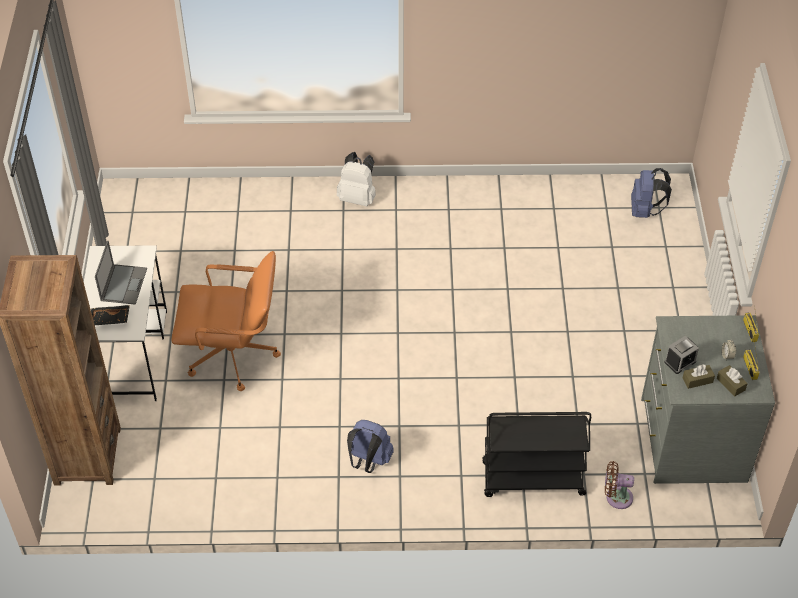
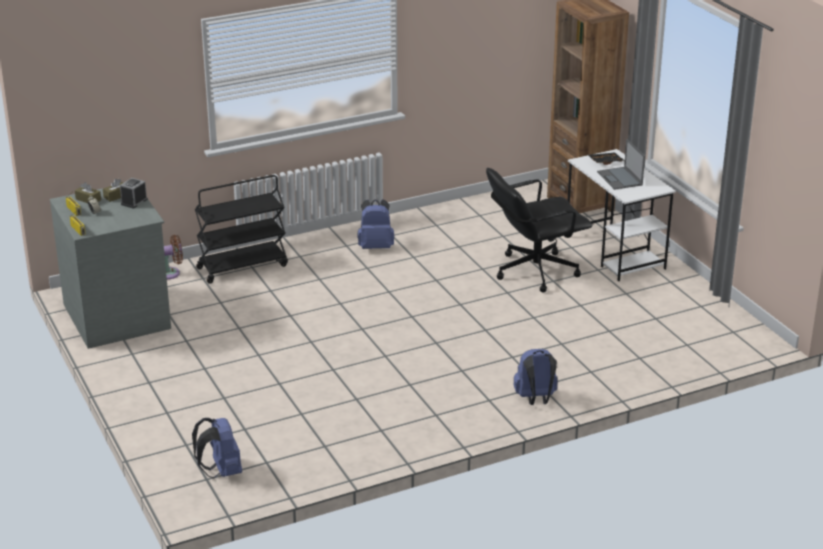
camera: 155 degrees right, 20 degrees down
(233, 356) = (534, 271): orange office chair -> black office chair
(358, 198) = (535, 399): white backpack -> blue backpack

